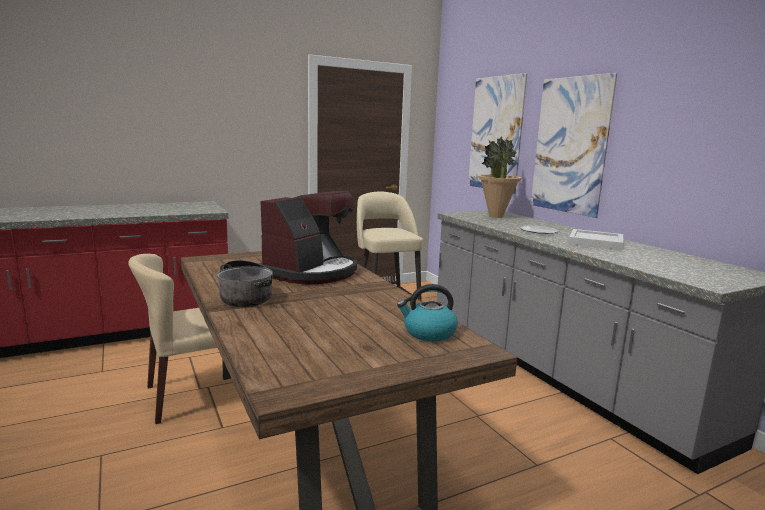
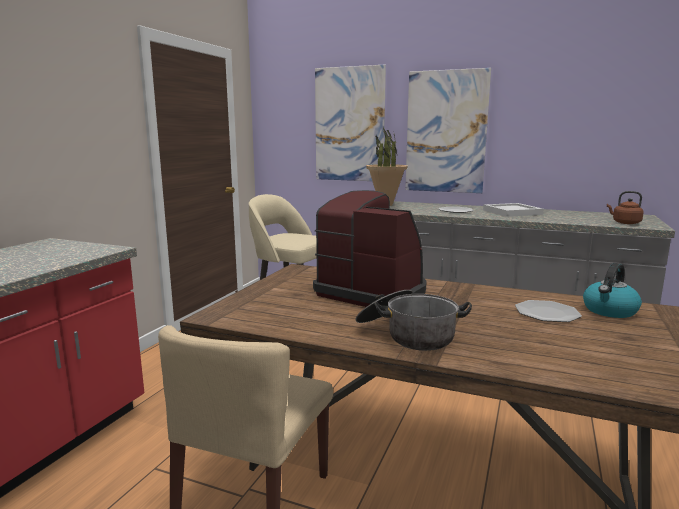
camera: 40 degrees left, 0 degrees up
(311, 272) = (373, 292): coffee machine -> coffee machine turned 45 degrees counterclockwise
(374, 317) = (547, 313): none -> plate
(688, 274) = (624, 223): none -> brown kettle

